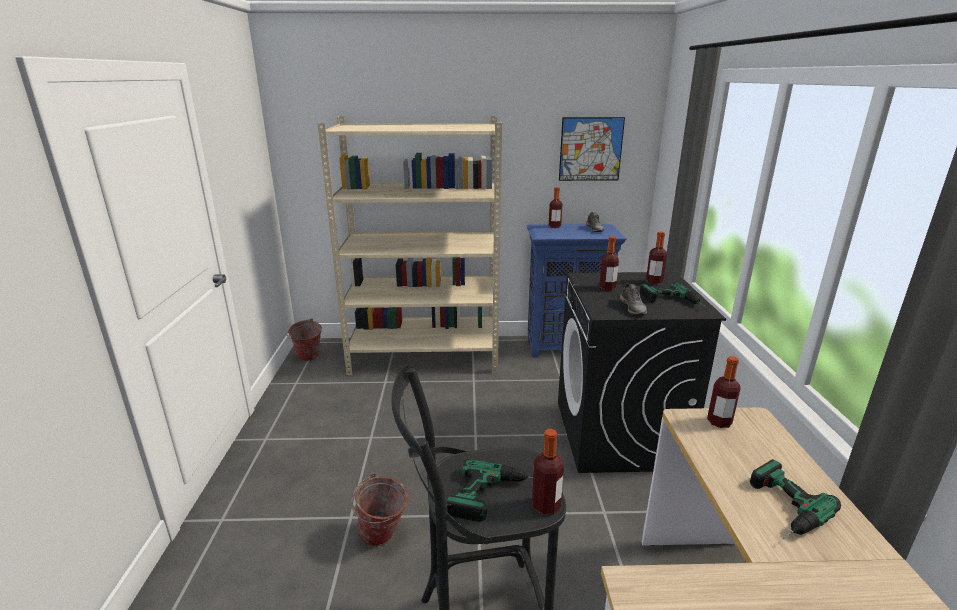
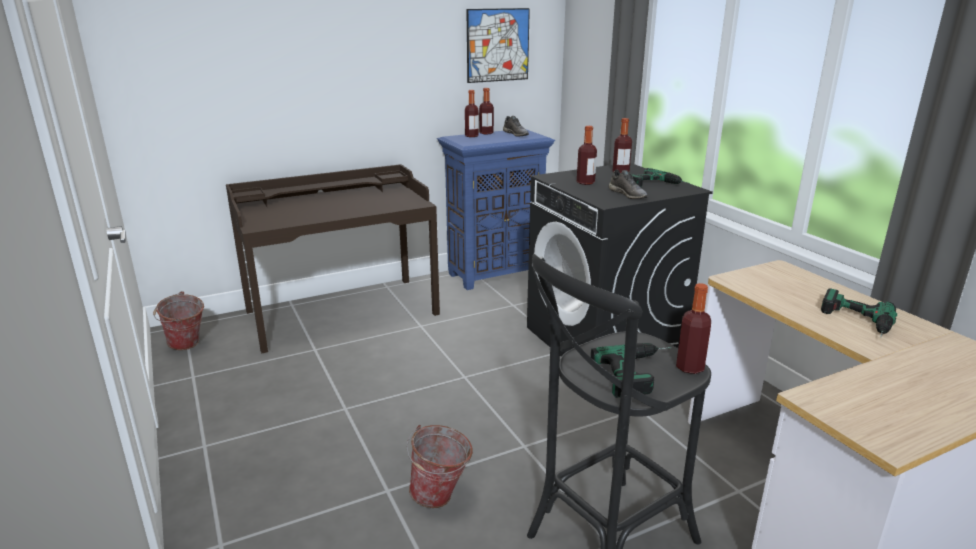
camera: 25 degrees left, 0 degrees up
(425, 355) = (342, 312): beige bookcase -> brown desk
(719, 422) = (758, 276): bottle -> bottle (486, 133)

